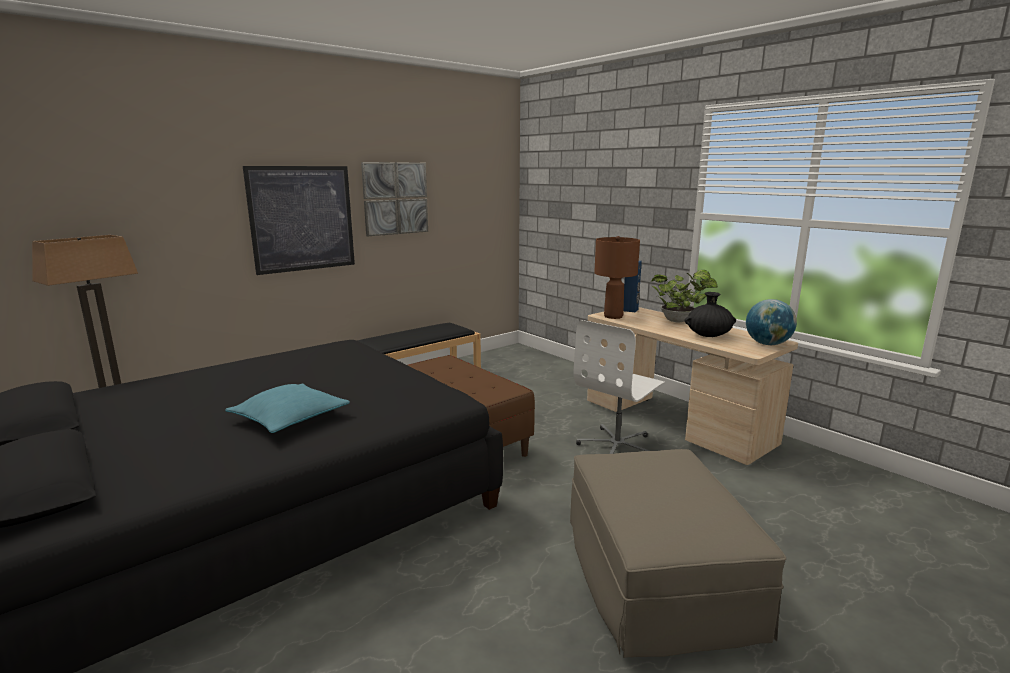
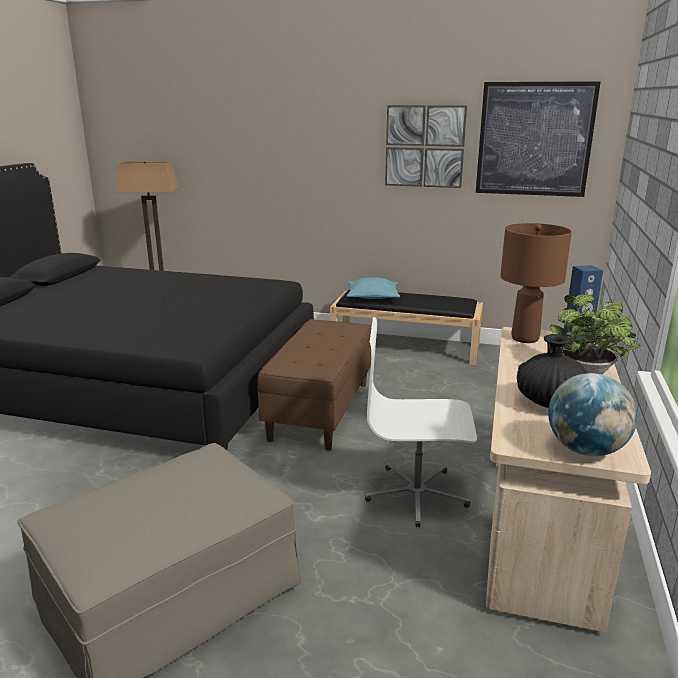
camera: 55 degrees right, 5 degrees up
(290, 418) = (108, 317): turquoise pillow -> turquoise pillow (372, 297)
(302, 218) = (322, 161): picture -> picture (534, 139)

